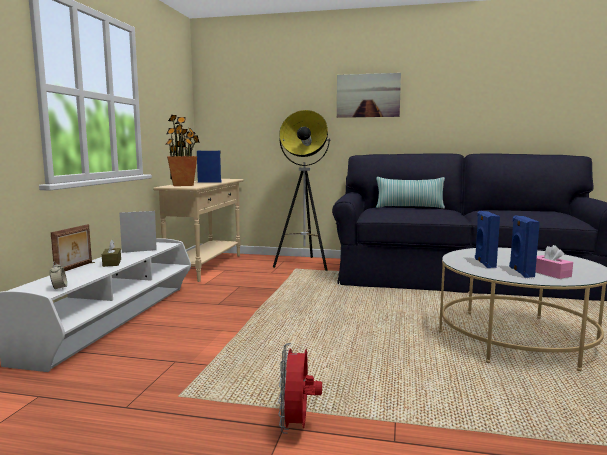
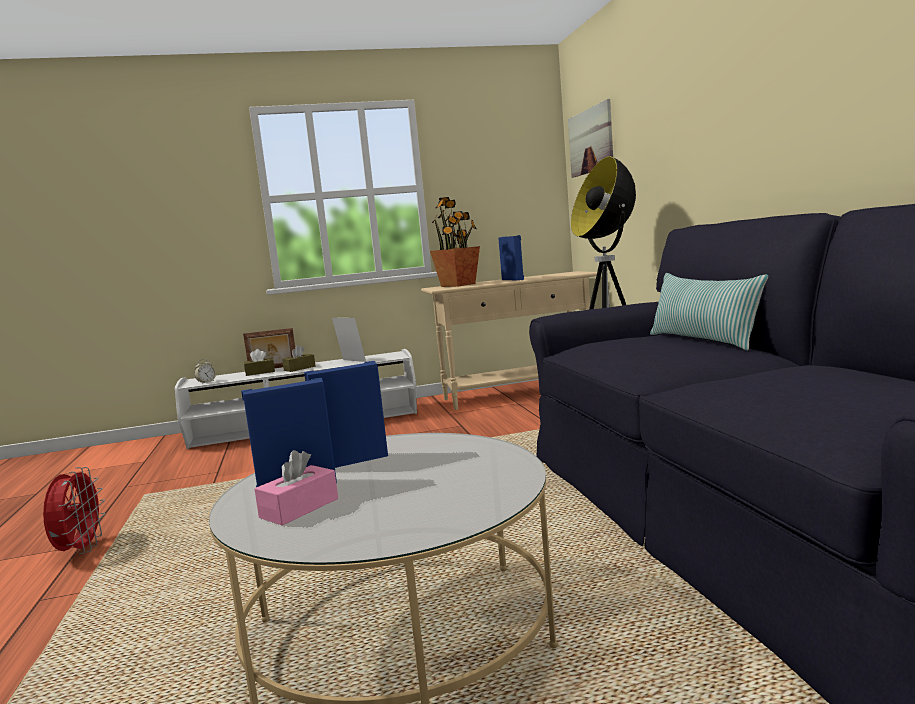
camera: 65 degrees right, 0 degrees up
(80, 272) = (260, 372): none -> brown tissue box
(297, 426) = (80, 550): red fan -> red fan turned 105 degrees clockwise
(368, 95) = (717, 102): picture -> picture (590, 141)

